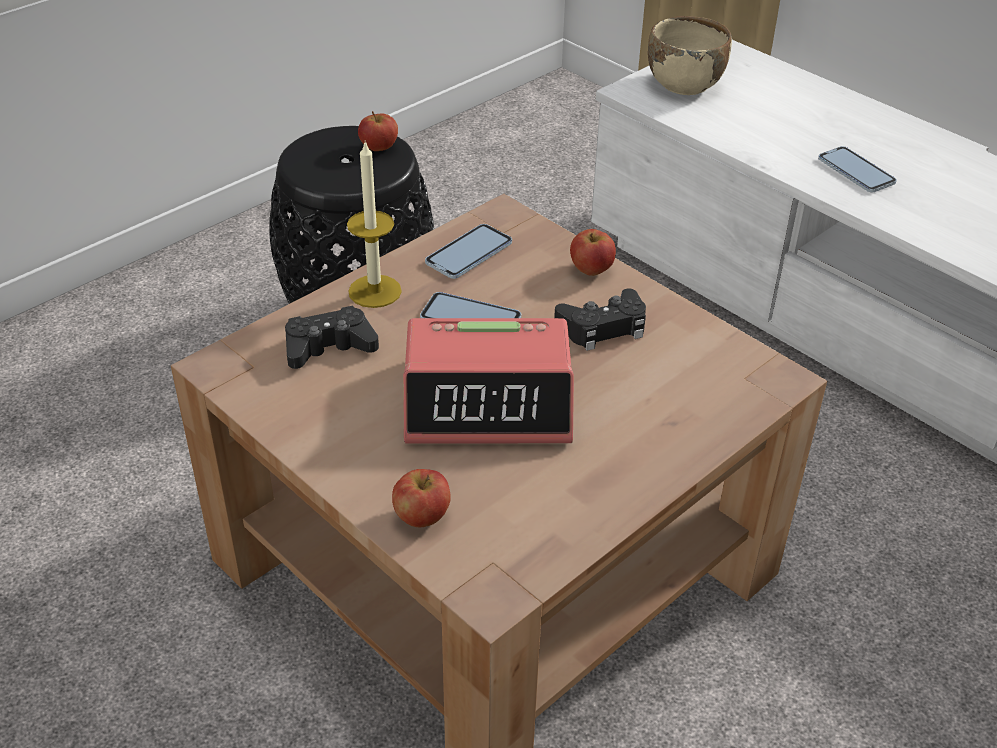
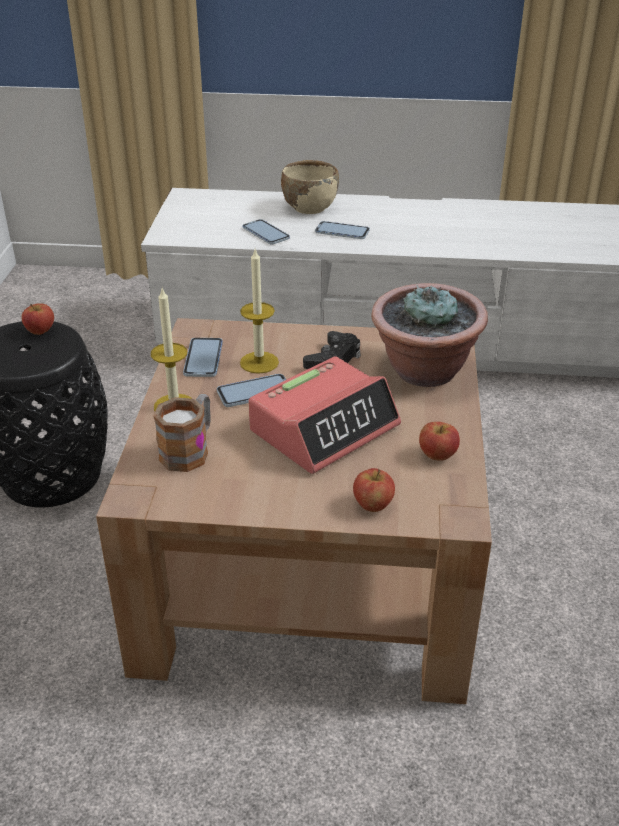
camera: 40 degrees left, 5 degrees down
(329, 347) = (190, 450): black game controller -> mug
(520, 287) = (259, 362): none -> candle
(591, 269) = (286, 335): apple -> apple (437, 455)
(684, 84) = (190, 221): beige bowl -> beige bowl (309, 207)
(692, 397) = (424, 371): none -> potted plant
(755, 134) = (266, 233): none -> phone

